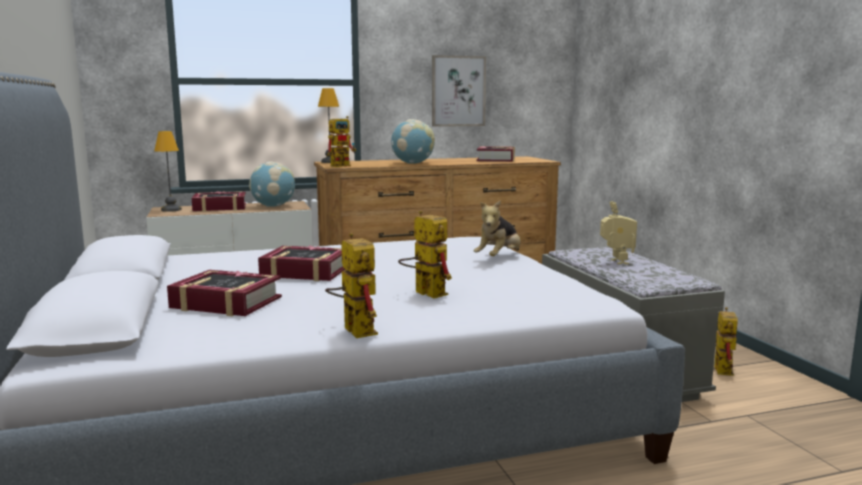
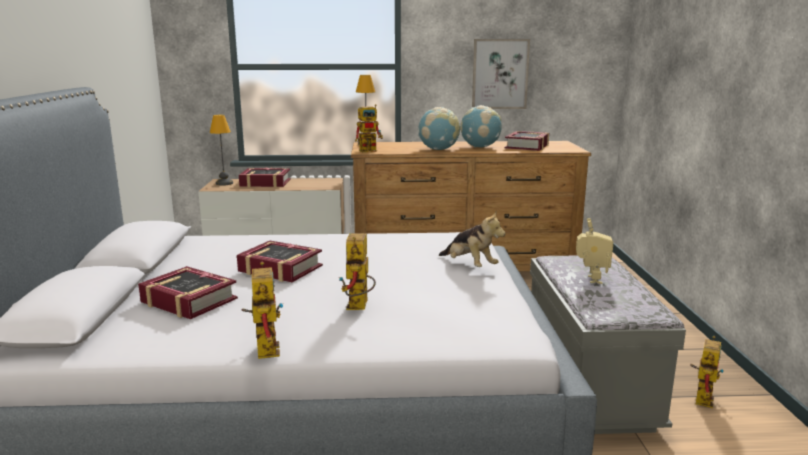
camera: 15 degrees right, 5 degrees up
(273, 206) = (310, 184): globe -> globe (480, 147)
(424, 292) = (359, 307): toy robot -> toy robot turned 150 degrees counterclockwise
(499, 258) = (469, 266): plush toy -> plush toy turned 90 degrees counterclockwise

